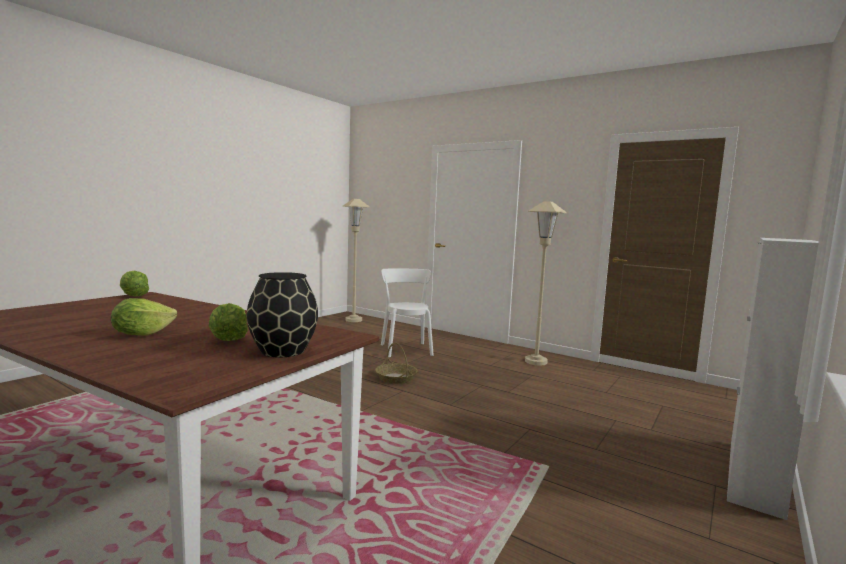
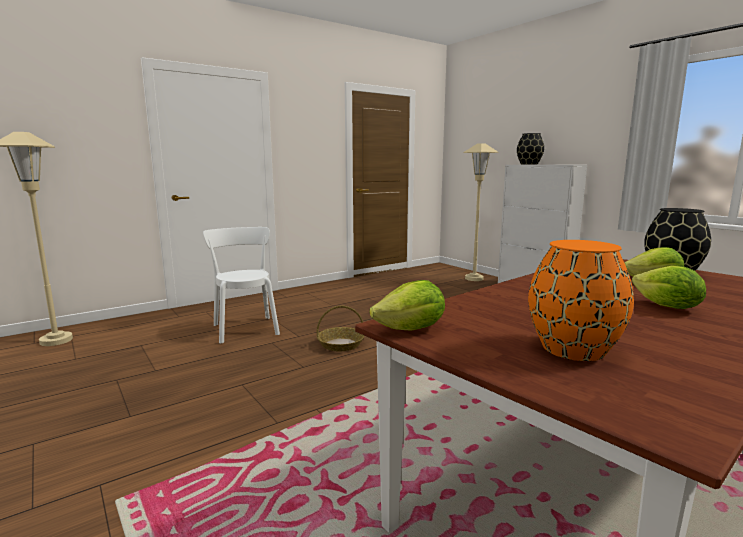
camera: 70 degrees left, 5 degrees up
(76, 312) = (572, 349): none -> orange vase
(406, 349) = (245, 328): white chair -> white chair turned 60 degrees clockwise
(536, 361) = (337, 291): beige floor lamp -> beige floor lamp (474, 278)
(790, 239) = (528, 164): none -> black vase

